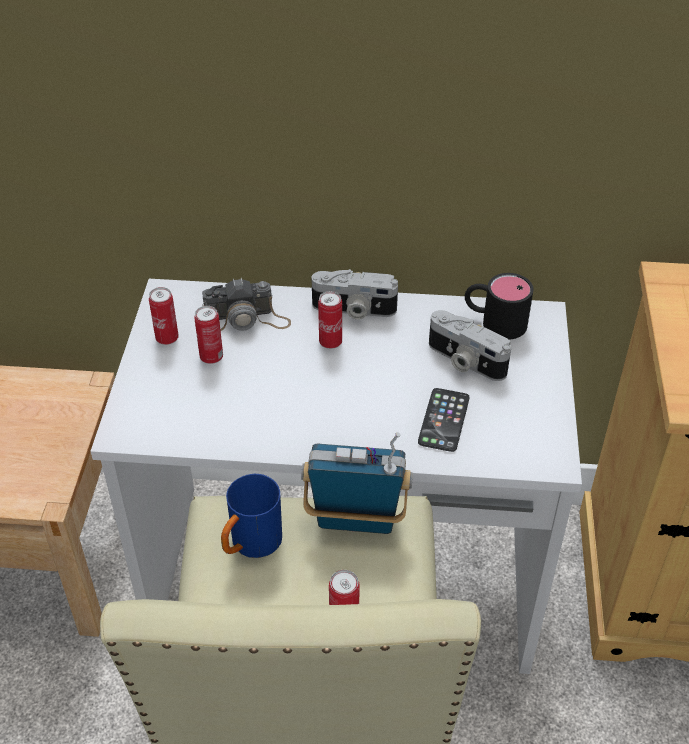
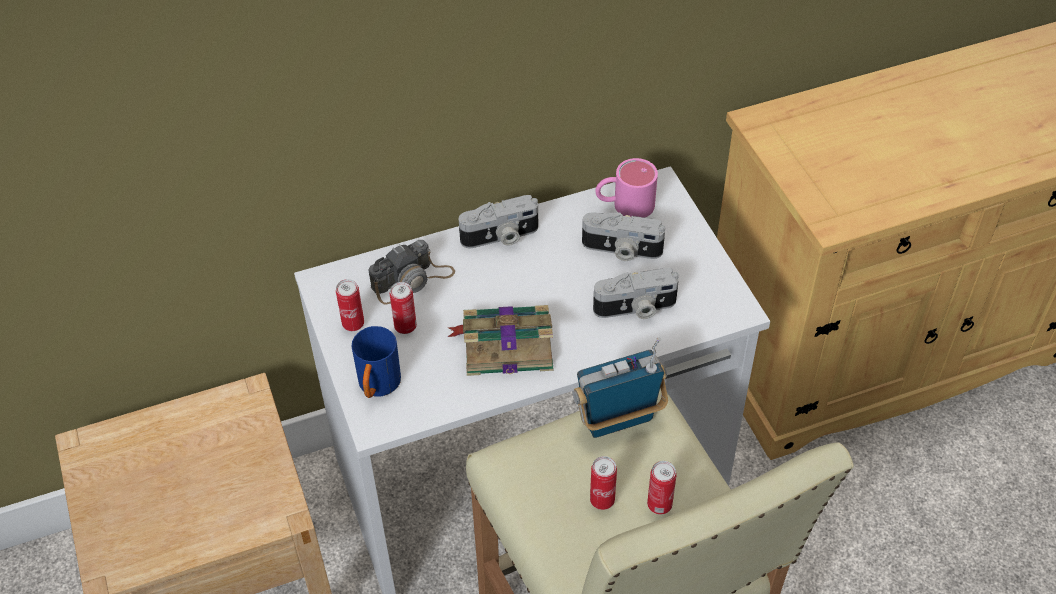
camera: 25 degrees left, 5 degrees up
(250, 545) = (548, 475): blue mug -> blue mug (377, 387)
(292, 406) = (505, 344): none -> book
(330, 342) = (500, 274): can -> can (602, 500)
(444, 420) = (635, 308): phone -> camera
(494, 321) = (624, 205): black mug -> pink mug

